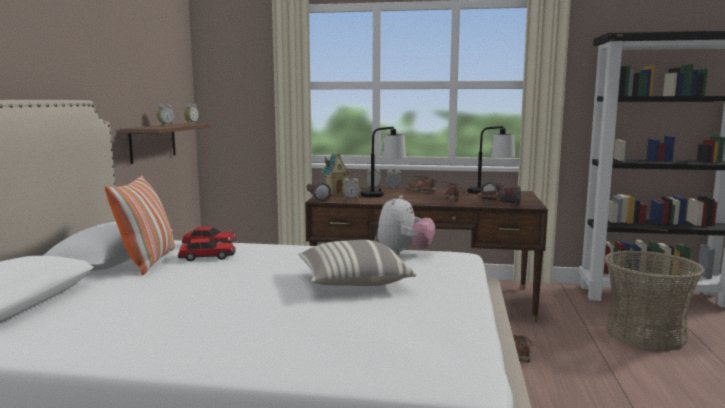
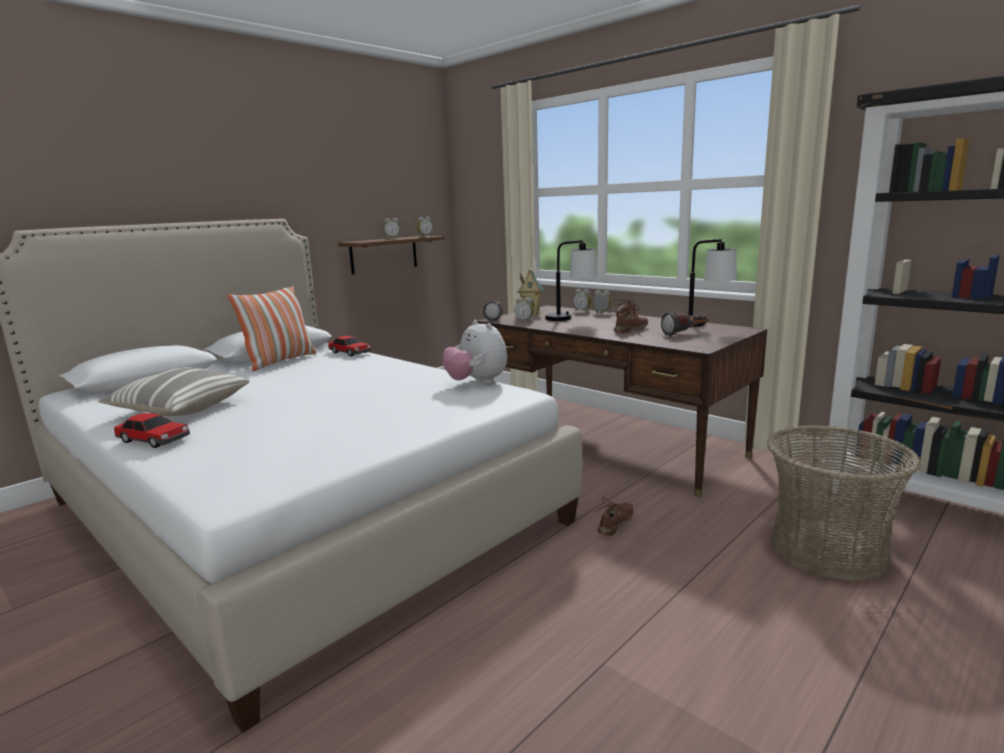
camera: 35 degrees right, 5 degrees up
(207, 257) = (323, 363): toy car -> toy car (154, 440)
(352, 282) = (364, 402): pillow -> pillow (180, 409)
(404, 252) = (477, 383): plush toy -> plush toy turned 90 degrees clockwise
(499, 205) = (662, 342): flashlight -> none

